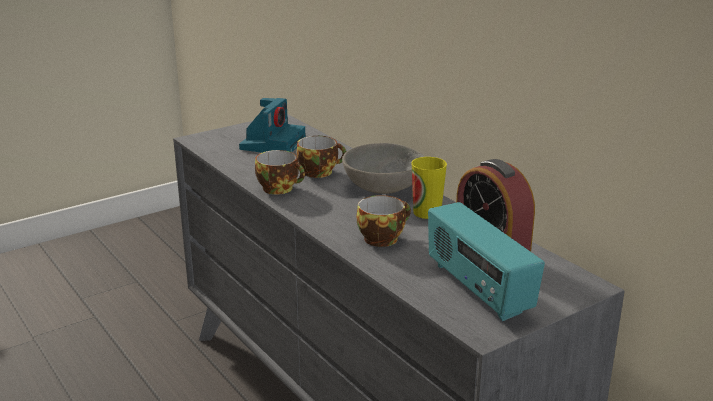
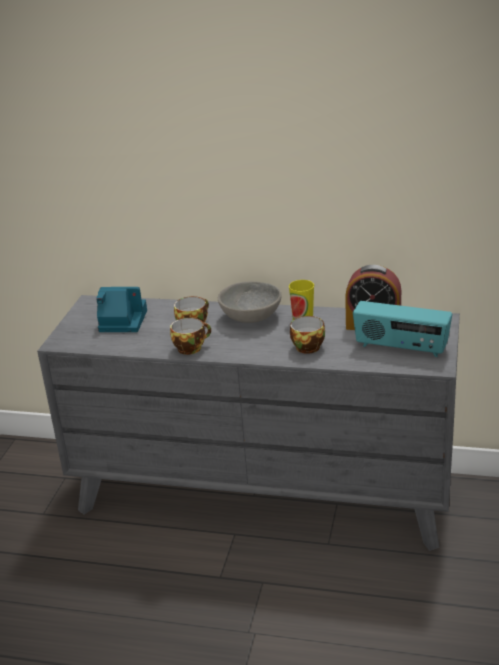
camera: 40 degrees left, 5 degrees up
(273, 144) = (121, 321): camera -> camera turned 60 degrees counterclockwise

